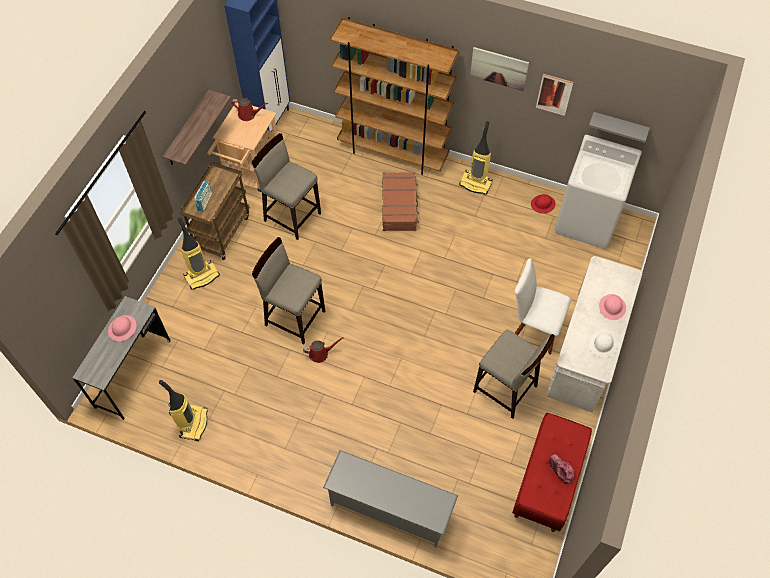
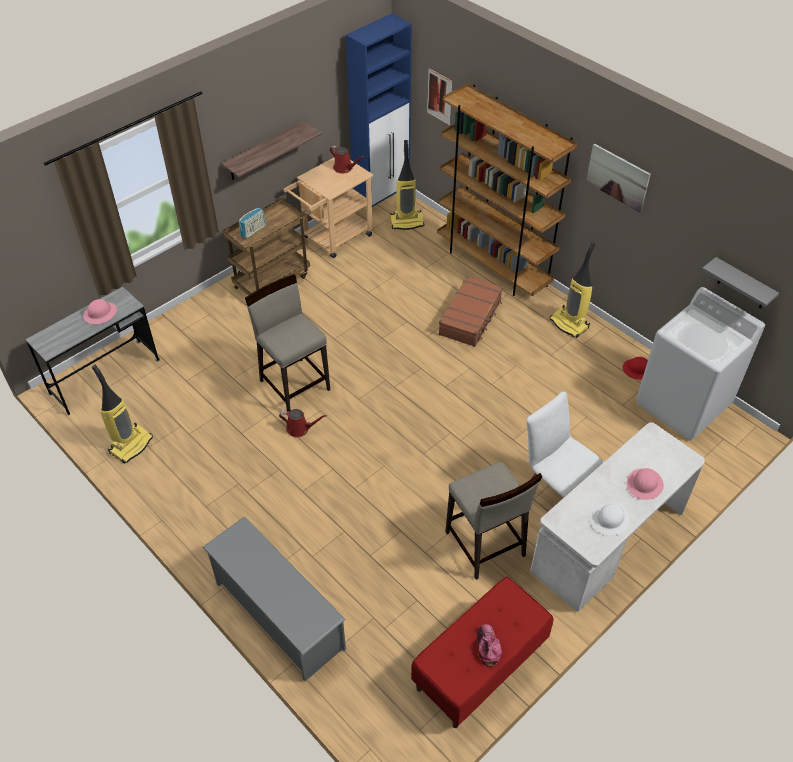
camera: 25 degrees right, 10 degrees down
(202, 276) = (227, 313): vacuum cleaner -> vacuum cleaner (407, 222)
(292, 216) = (350, 290): beige stool -> none
(554, 94) = (673, 224): picture -> picture (439, 97)

